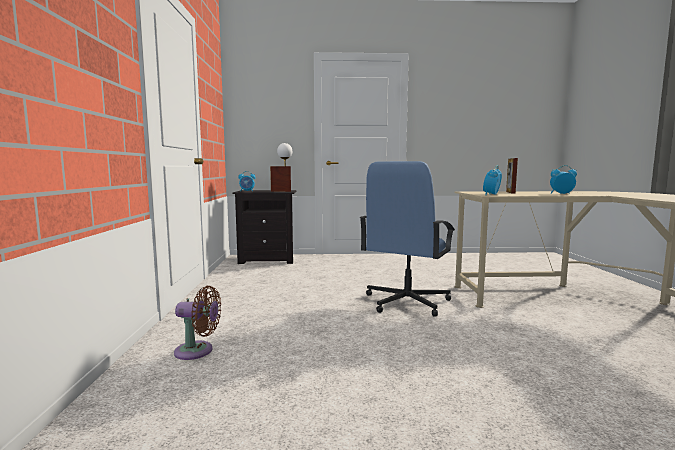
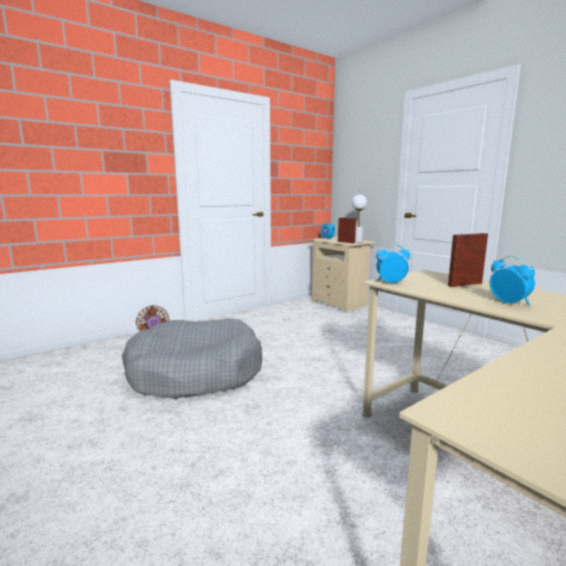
camera: 55 degrees right, 5 degrees up
(268, 259) = (340, 303): black nightstand -> beige nightstand
(327, 344) = (195, 373): none -> grey dog bed
(406, 302) = (320, 377): blue office chair -> none

